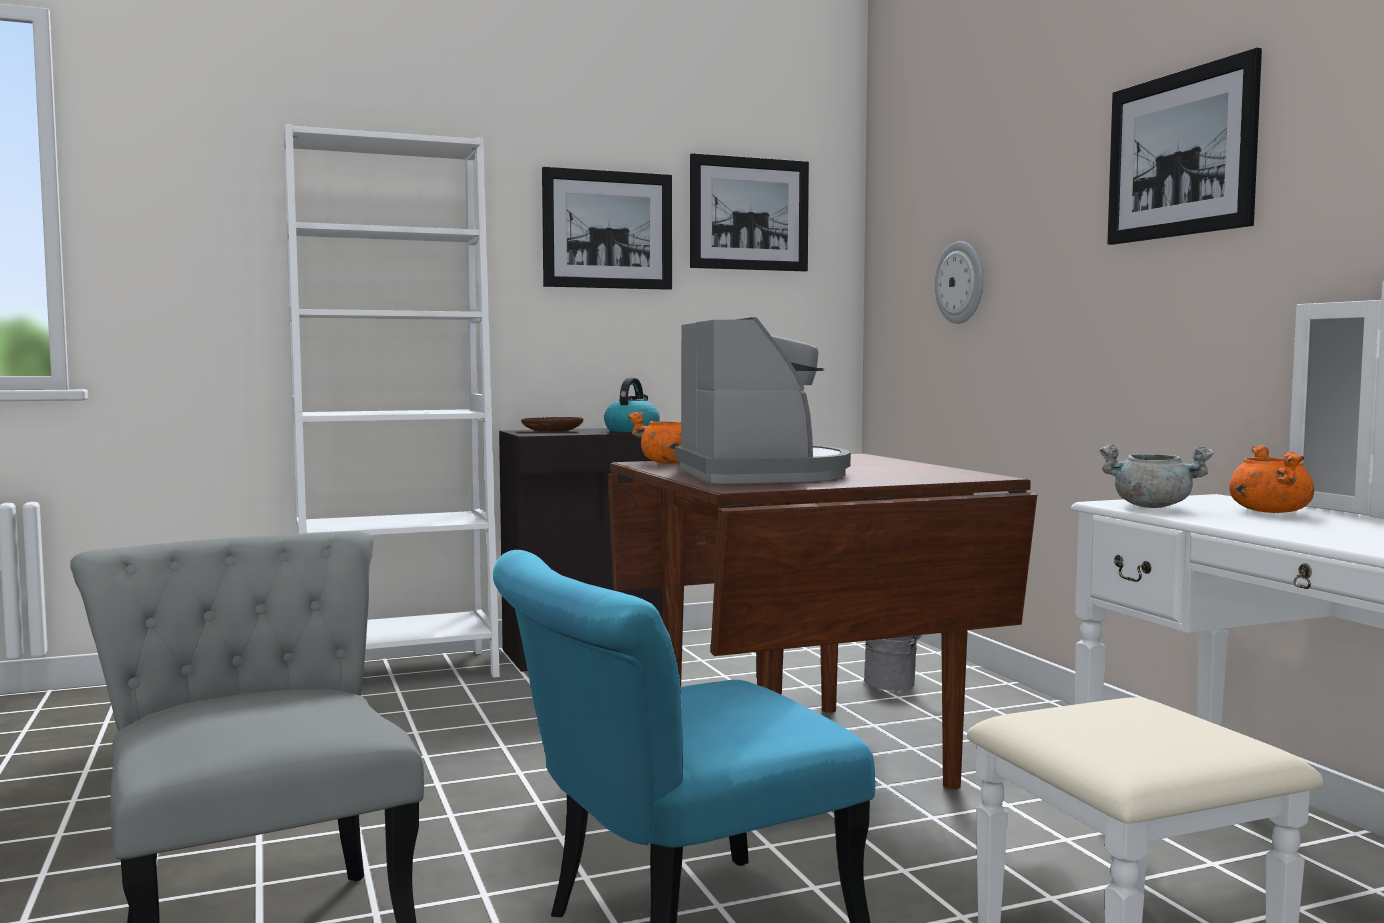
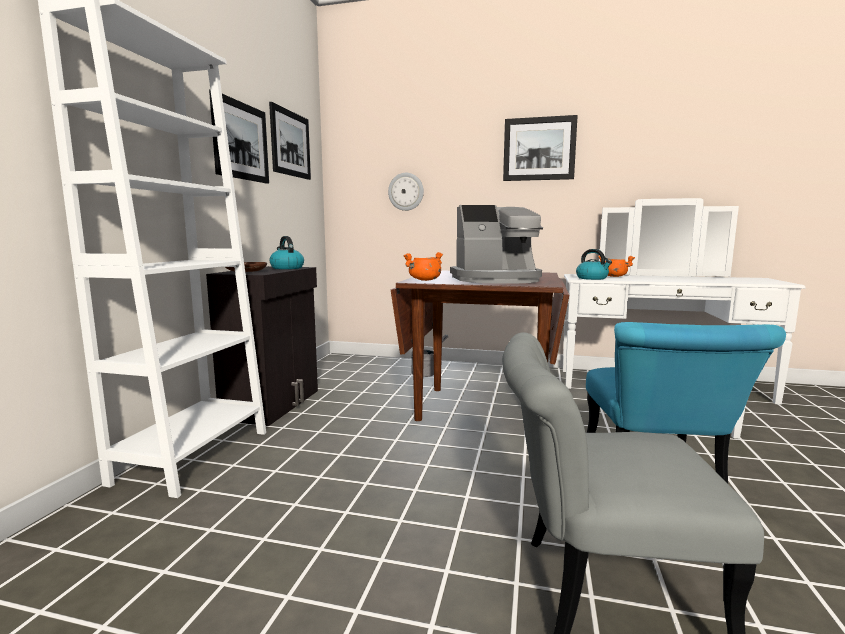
camera: 55 degrees left, 5 degrees up
(762, 474) = (497, 279): coffee machine -> coffee machine turned 150 degrees clockwise
(1152, 507) = (592, 278): grey cooking pot -> kettle

